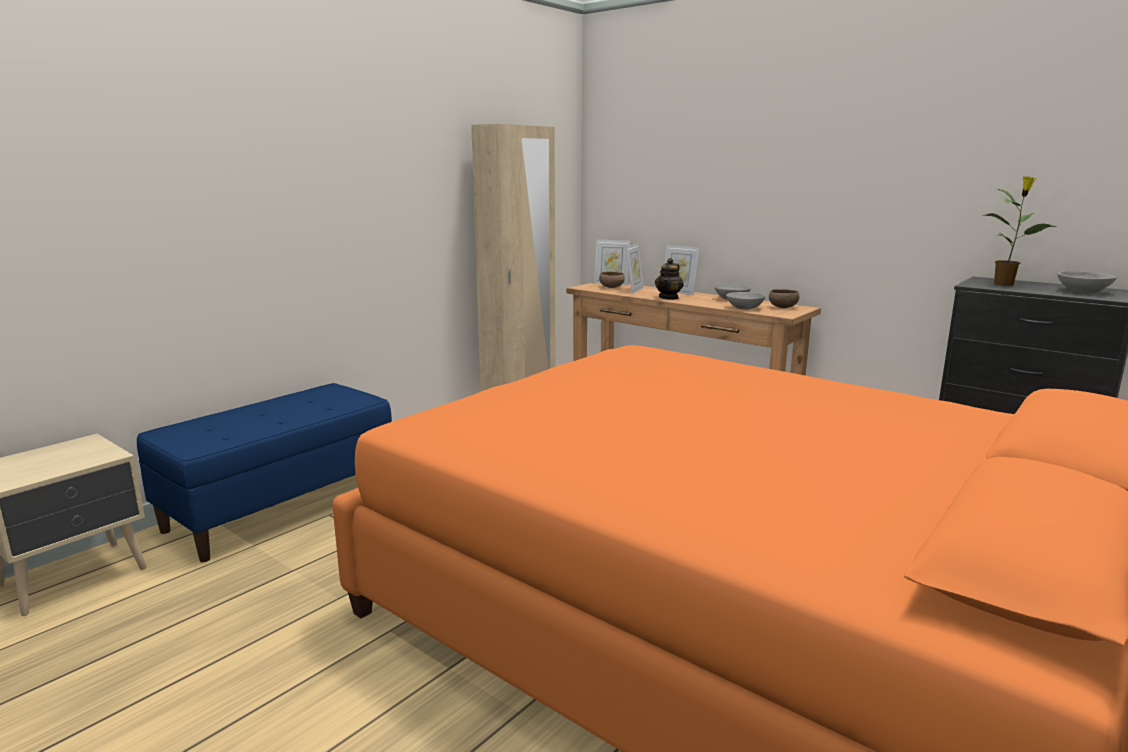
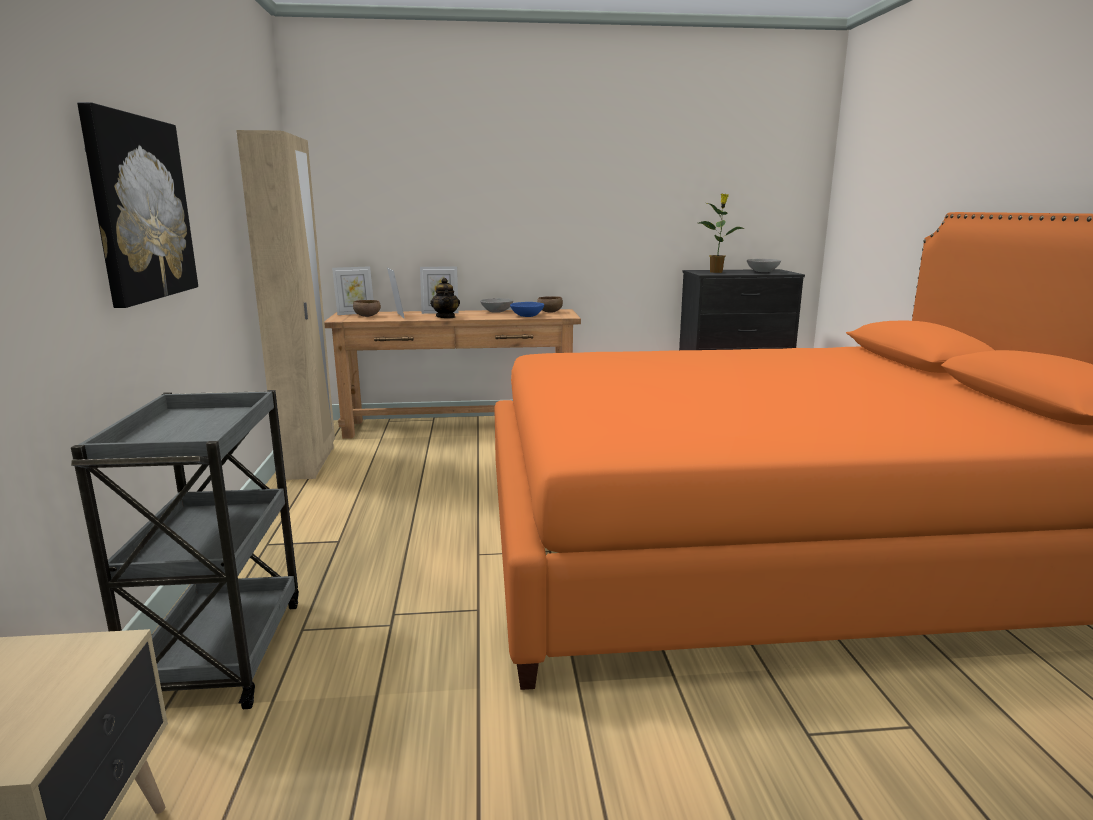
camera: 45 degrees left, 0 degrees up
(282, 507) = (222, 650): blue bench -> grey cart
(320, 193) = (140, 209): none -> picture
(744, 308) = (527, 316): grey bowl -> blue bowl

